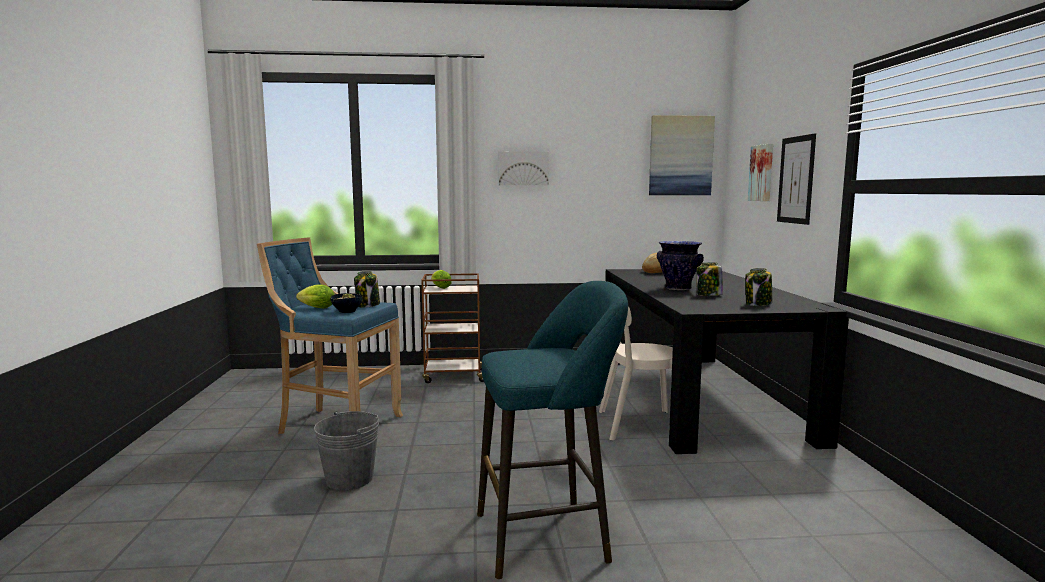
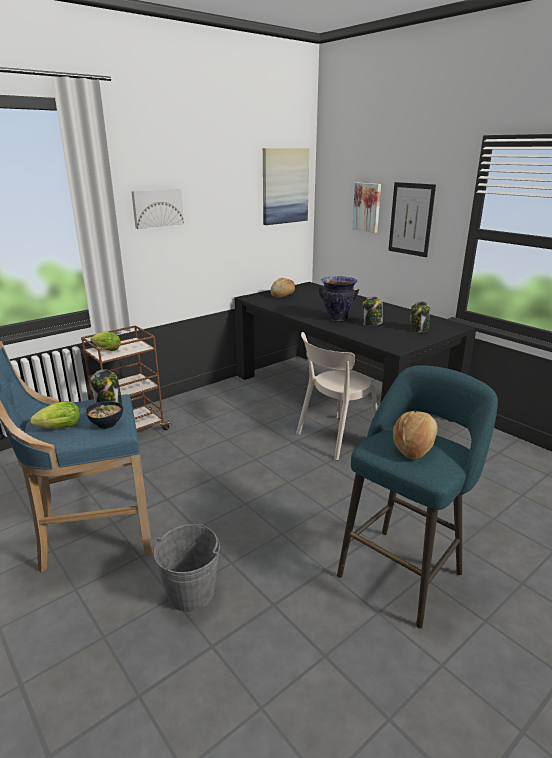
camera: 35 degrees left, 15 degrees up
(540, 356) = (414, 446): none -> bread

